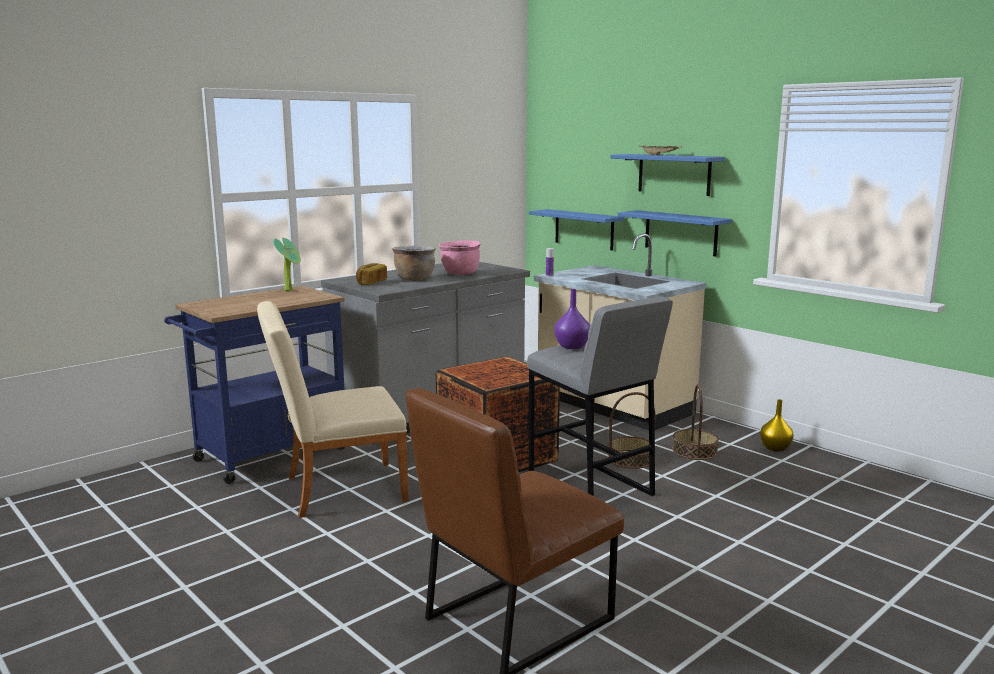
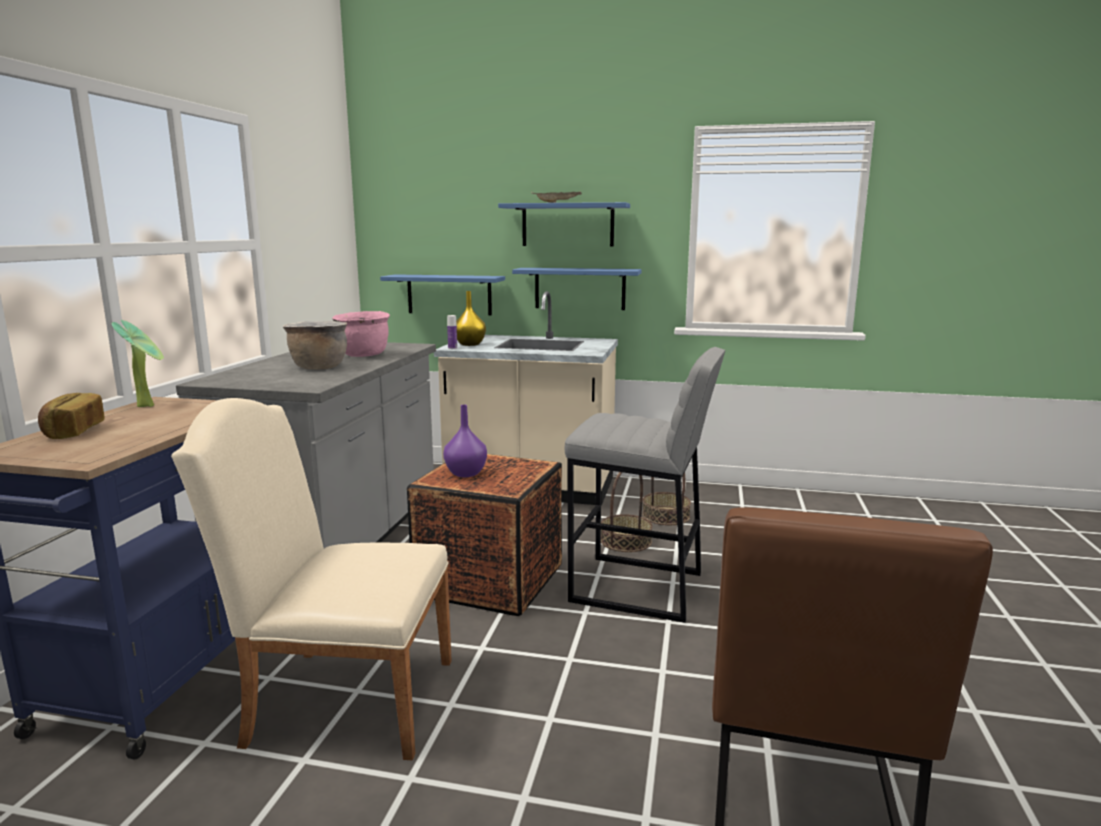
camera: 35 degrees left, 0 degrees up
(336, 489) = (339, 699): beige chair -> beige chair turned 60 degrees clockwise
(371, 282) = (267, 379): bread -> bread (72, 431)
(571, 346) = (605, 422): purple vase -> purple vase (465, 473)
(775, 448) = (721, 495): yellow vase -> yellow vase (470, 344)

